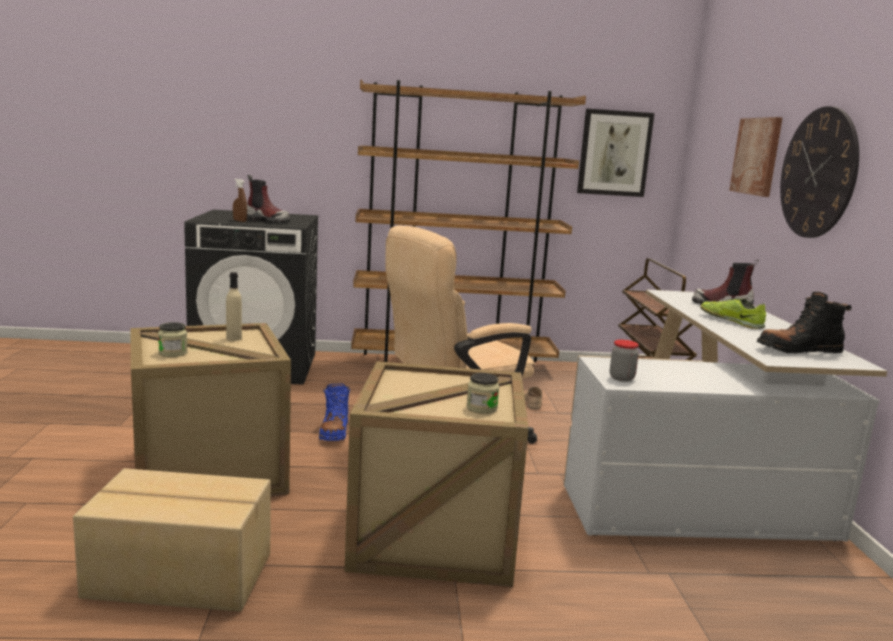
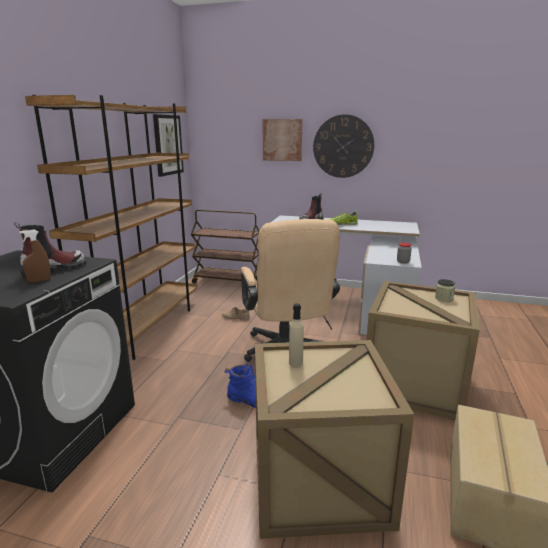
camera: 70 degrees left, 5 degrees up
(173, 353) = (345, 394): jar -> none
(798, 351) = (393, 226): black boot -> none

